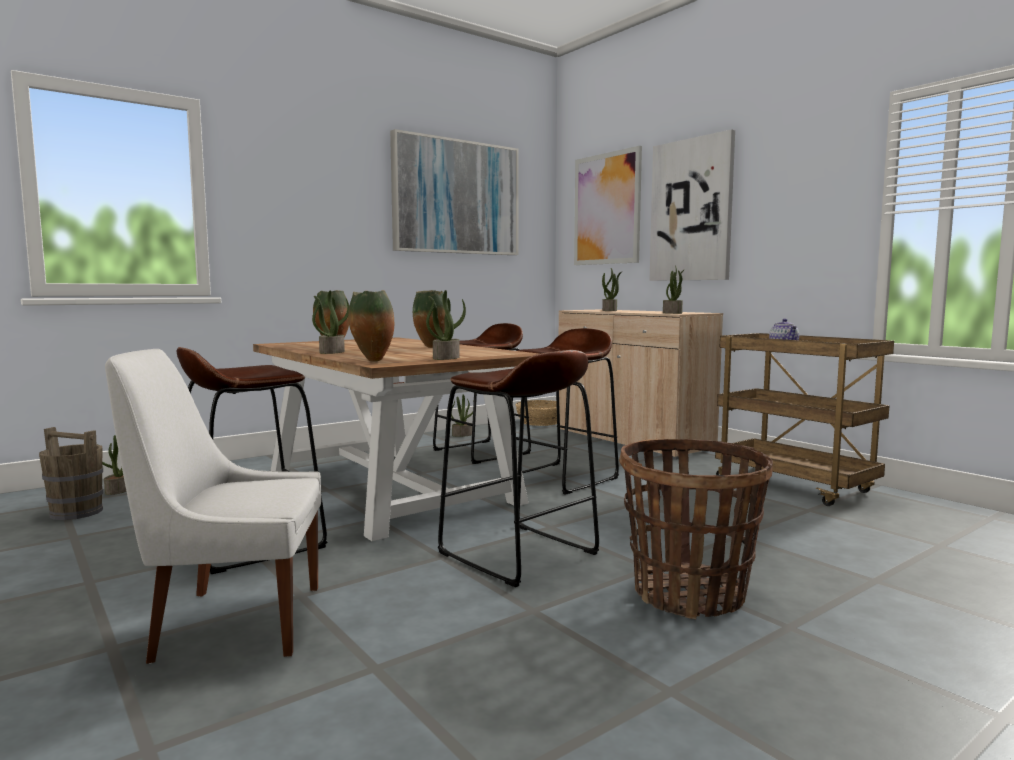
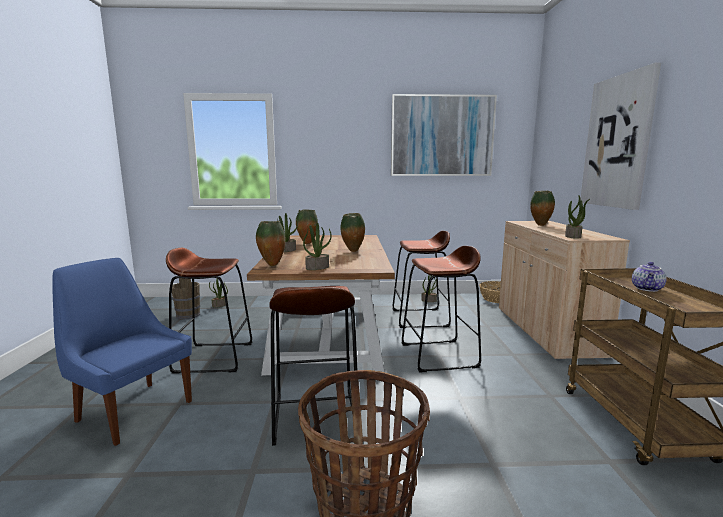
camera: 35 degrees right, 5 degrees up
(232, 622) = (132, 410): white chair -> blue chair
(607, 209) = (561, 139): picture -> none
(610, 310) = (540, 225): potted plant -> vase

